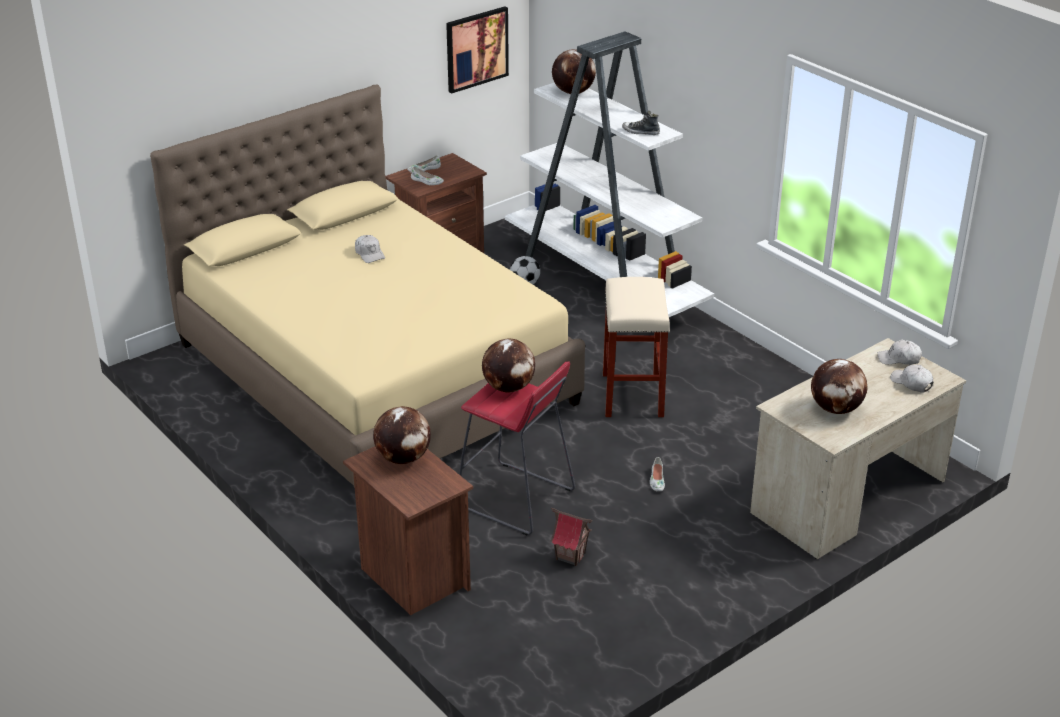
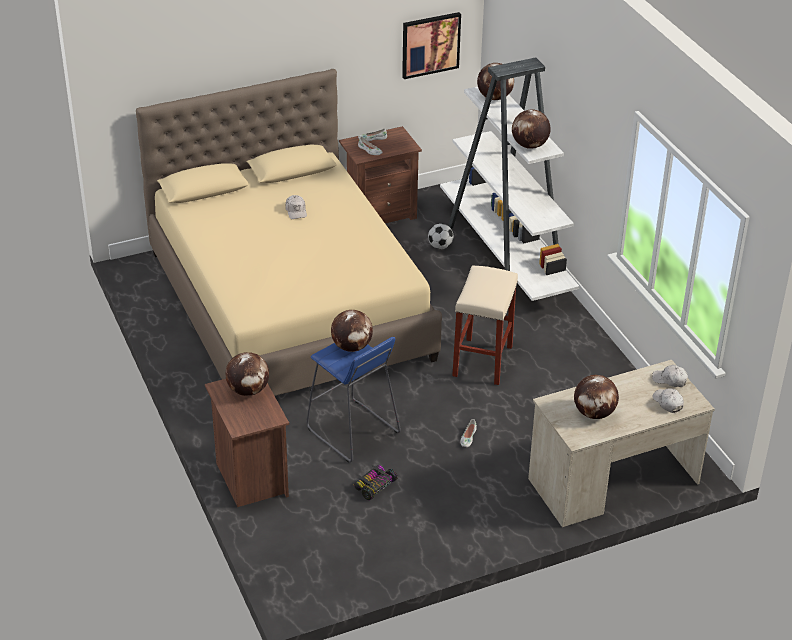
camera: 15 degrees right, 5 degrees up
(516, 499) = (353, 431): red stool -> blue stool
(570, 556) = (374, 485): toy house -> toy car
(640, 132) = (529, 145): shoe -> globe

